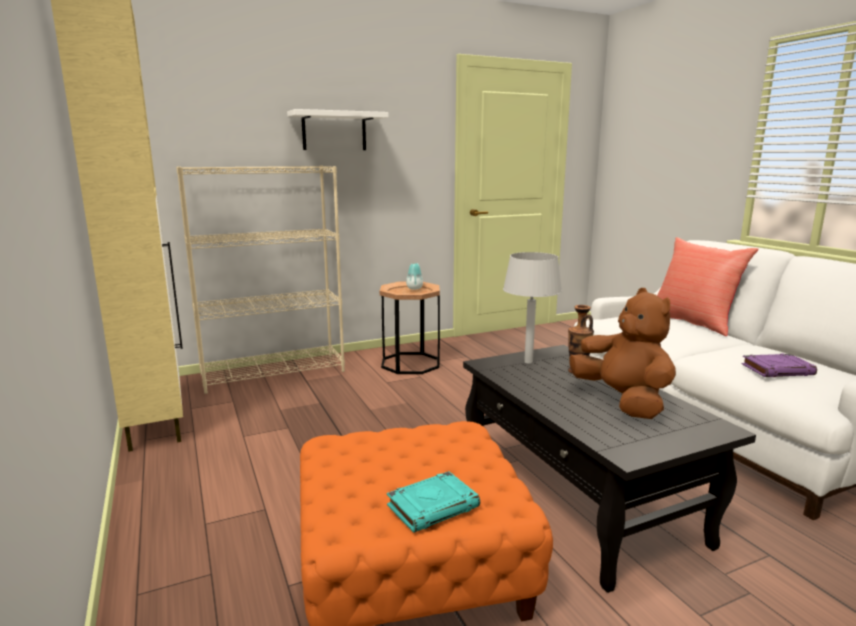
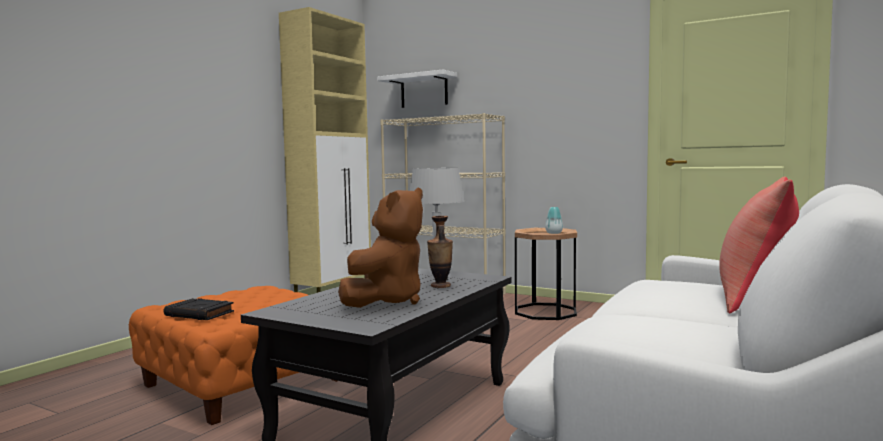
camera: 55 degrees right, 10 degrees down
(334, 131) = (519, 85): white shelf -> white shelf (424, 91)
(433, 506) = (200, 314): turquoise book -> black book
(777, 370) = (617, 333): purple book -> none

